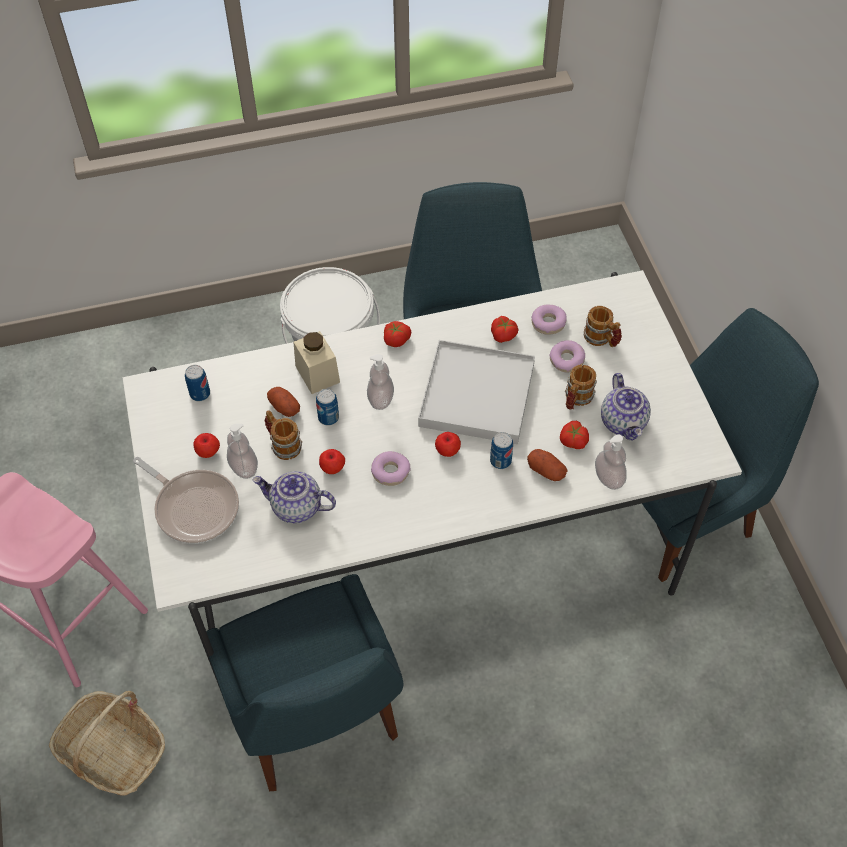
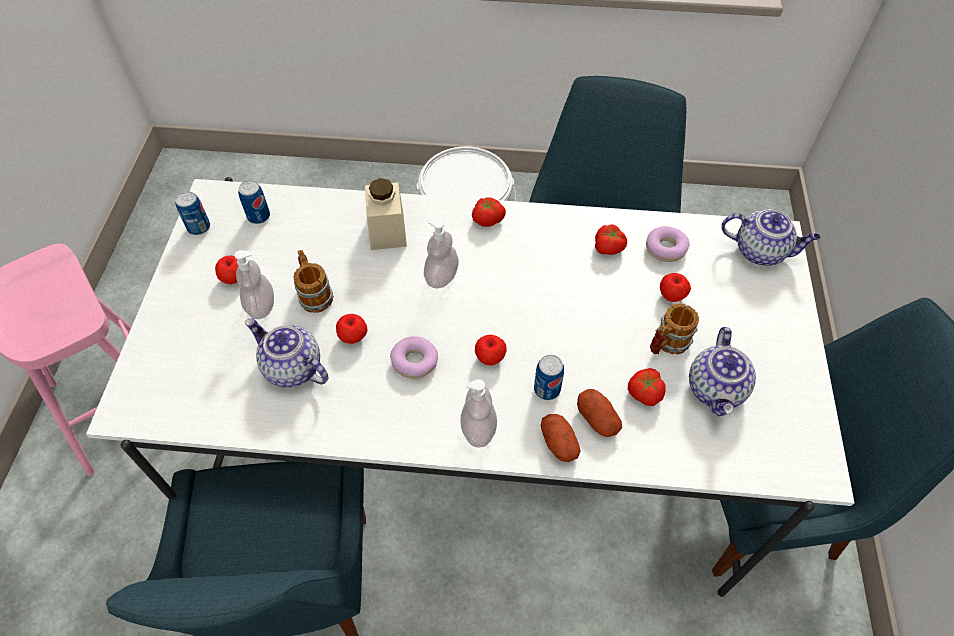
camera: 20 degrees right, 0 degrees up
(113, 750) = (87, 553): basket -> none
(194, 507) = (187, 333): frying pan -> none
(284, 407) = (335, 255): potato -> potato (558, 443)
(328, 418) = (376, 280): can -> can (199, 227)
(476, 395) = (550, 304): white tray -> none
(566, 360) = (671, 295): donut -> apple
(601, 339) = (722, 284): mug -> none
(608, 477) = (672, 453): soap dispenser -> soap dispenser (478, 429)
(621, 304) = (761, 251): none -> teapot

